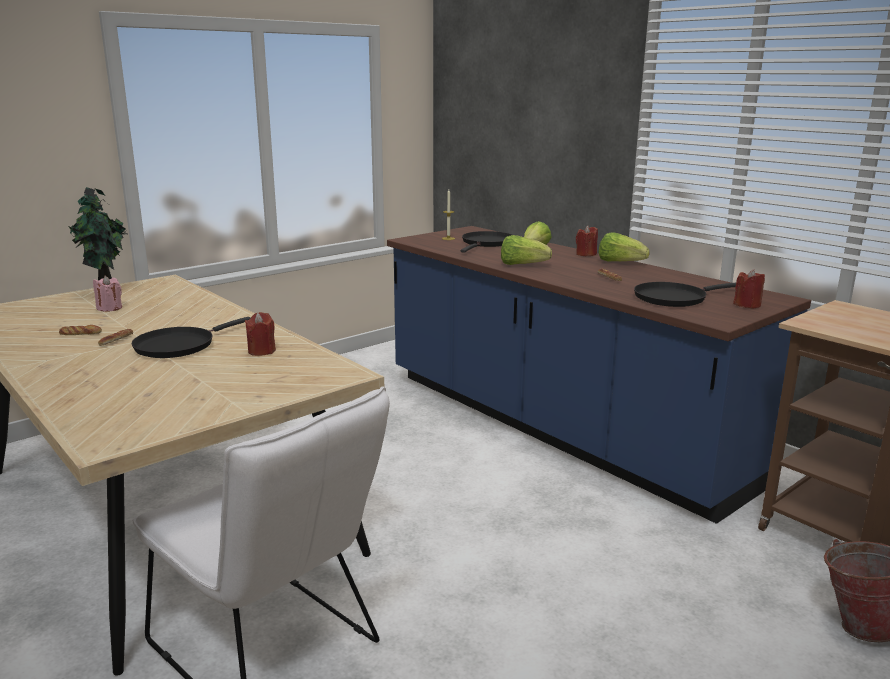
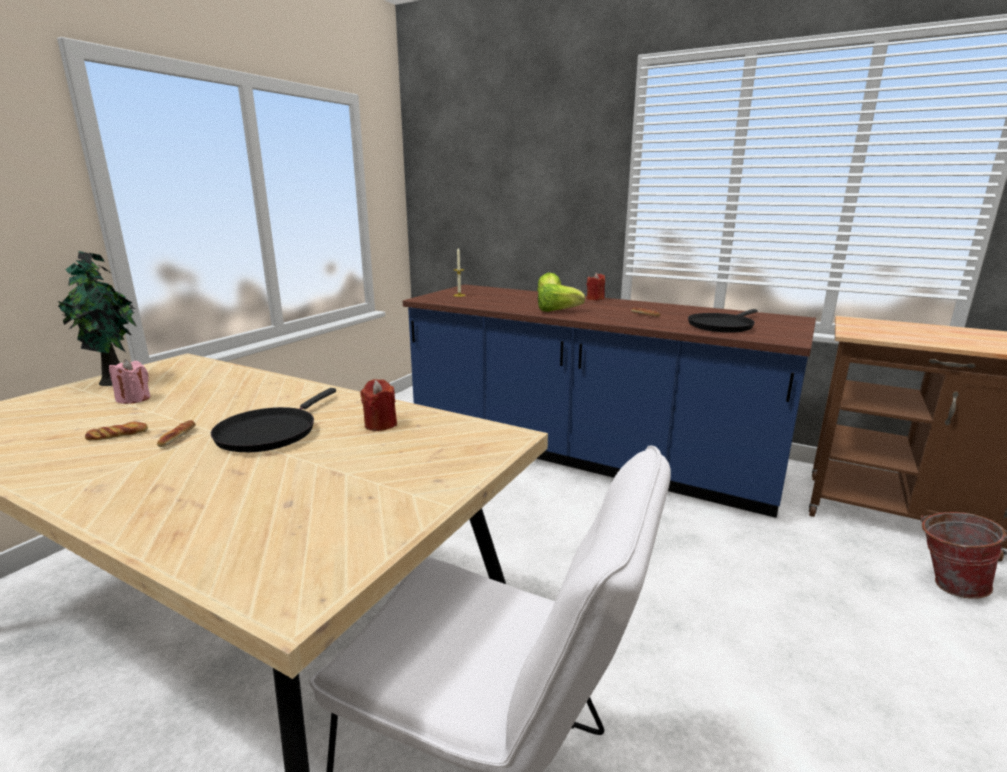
camera: 20 degrees left, 0 degrees up
(486, 243) = (499, 296): black frying pan -> none
(620, 262) = (632, 303): lettuce -> none
(747, 305) = (783, 325): red candle -> none

